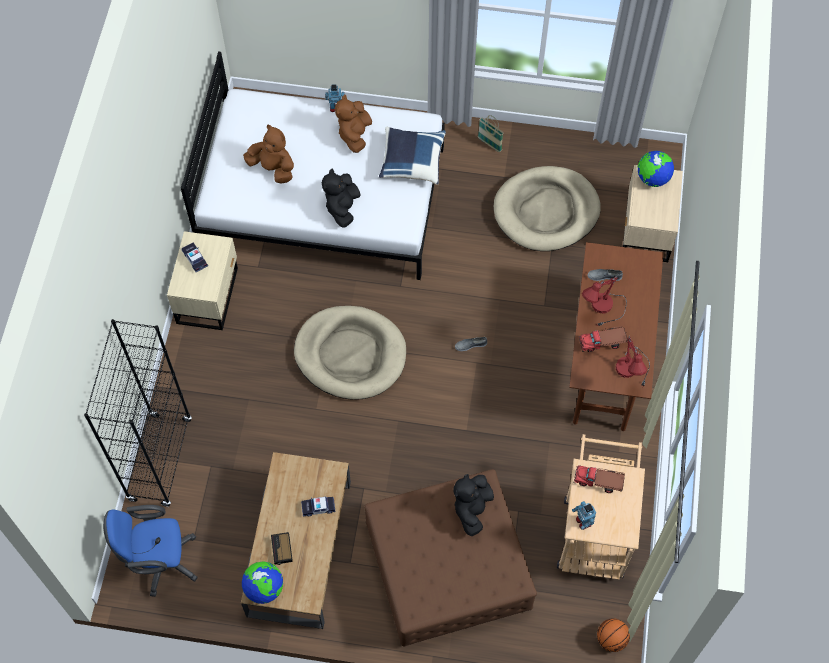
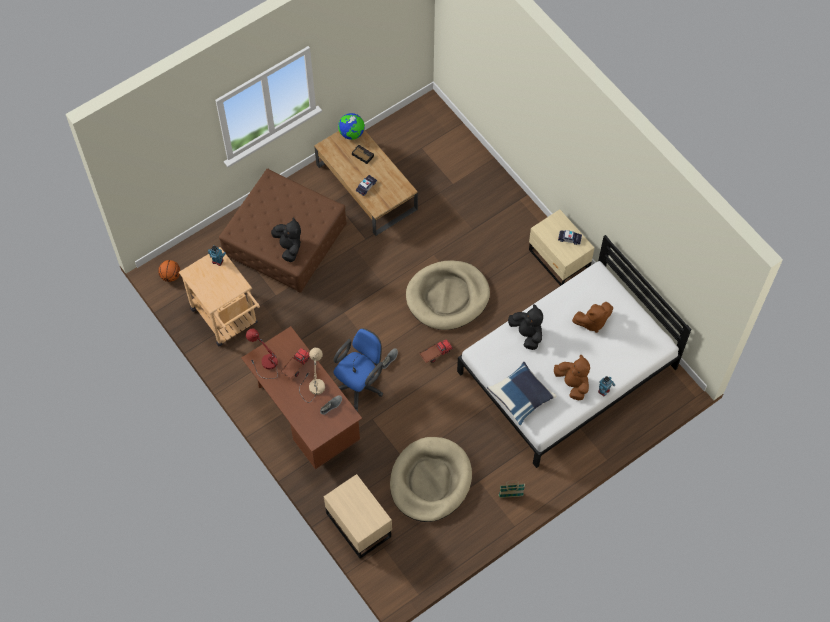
camera: 135 degrees right, 0 degrees up
(159, 561) = (425, 126): blue office chair -> blue office chair (359, 385)
(160, 460) = (480, 166): black bookcase -> none
(599, 481) = (227, 286): toy truck -> toy truck (435, 353)
(603, 311) = (312, 384): red table lamp -> beige table lamp
(652, 178) = (371, 520): globe -> none

